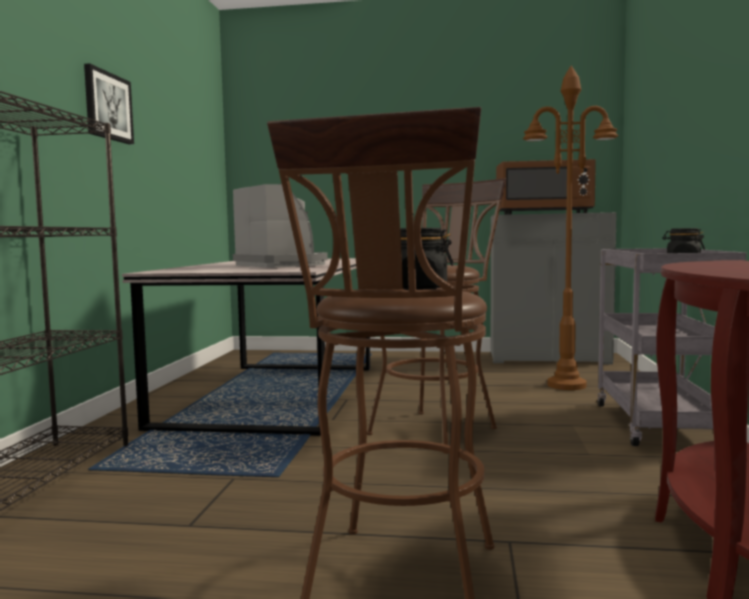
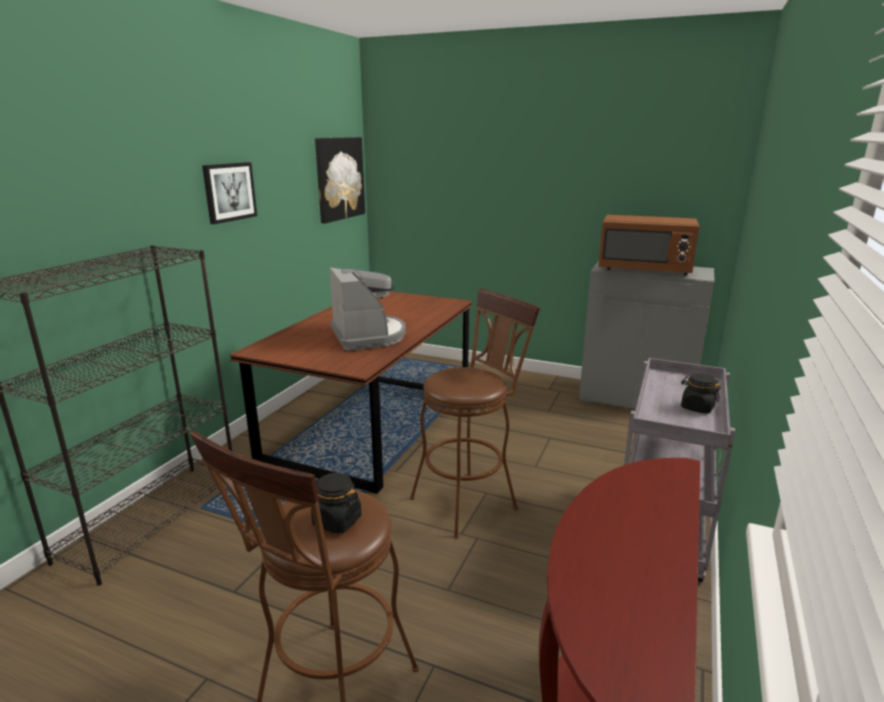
camera: 15 degrees right, 15 degrees up
(204, 142) = (339, 178): none -> picture
(273, 393) = (371, 423): grey dining table -> brown dining table
(567, 385) = (622, 450): brown floor lamp -> none

